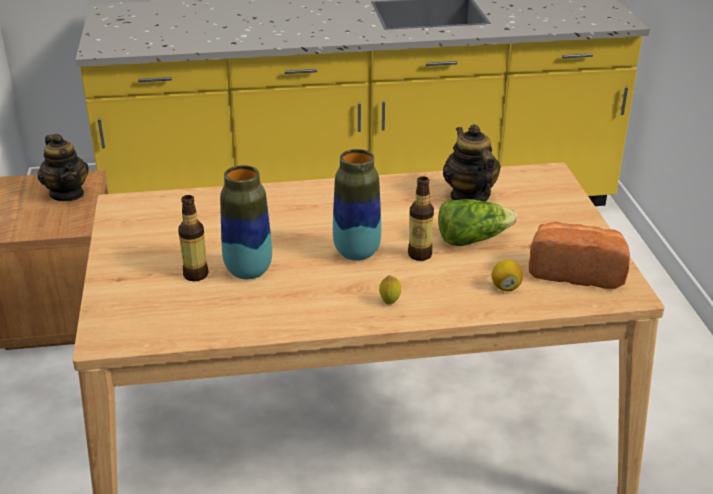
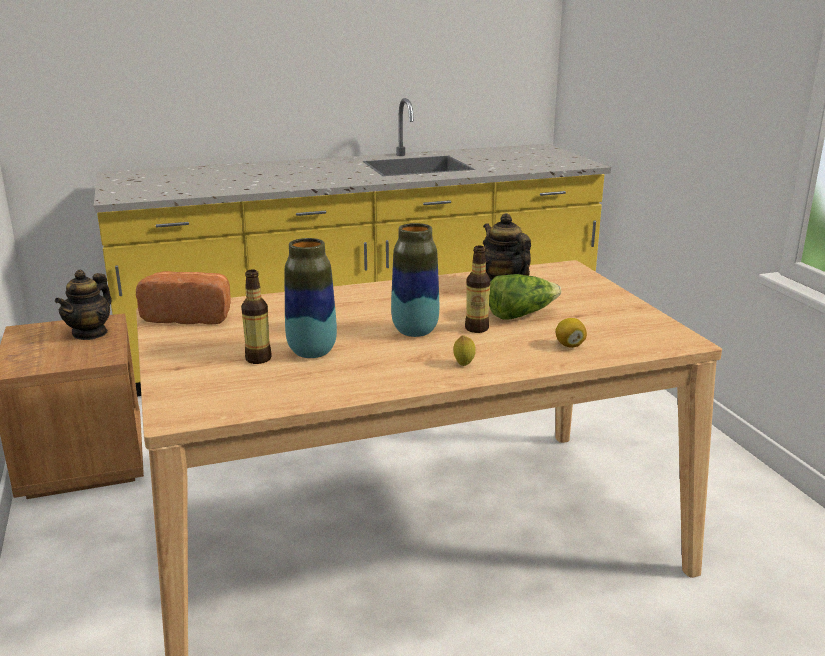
camera: 10 degrees left, 10 degrees down
(67, 194) = (90, 333): teapot -> teapot turned 60 degrees clockwise
(576, 271) = (628, 330): bread -> bread (190, 316)

